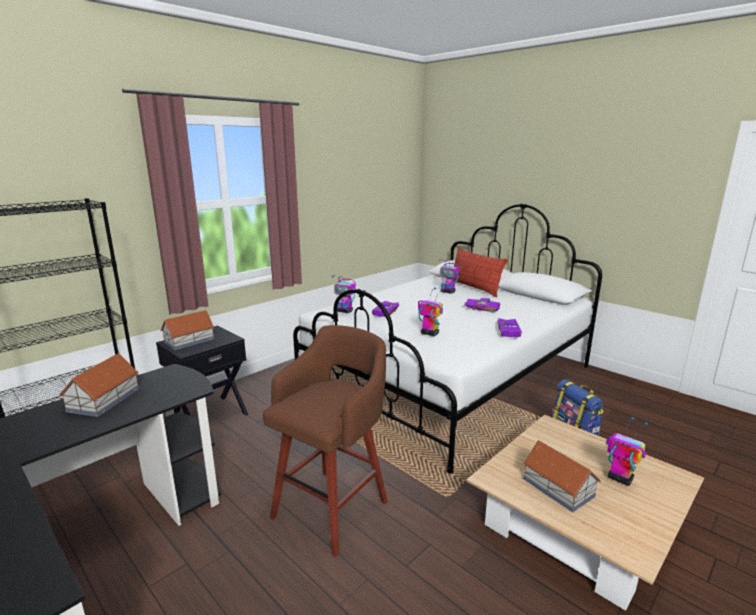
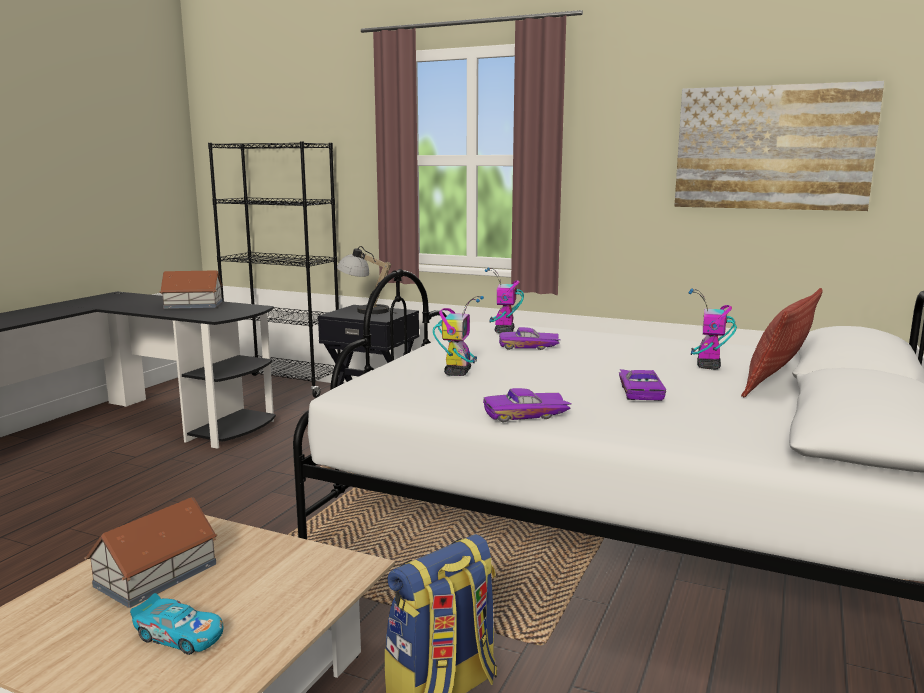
camera: 70 degrees right, 5 degrees down
(190, 340) = (365, 310): toy house -> table lamp
(333, 507) = (217, 499): brown stool -> none
(374, 184) = (772, 148): none -> picture
(619, 478) = (180, 636): toy robot -> toy car

